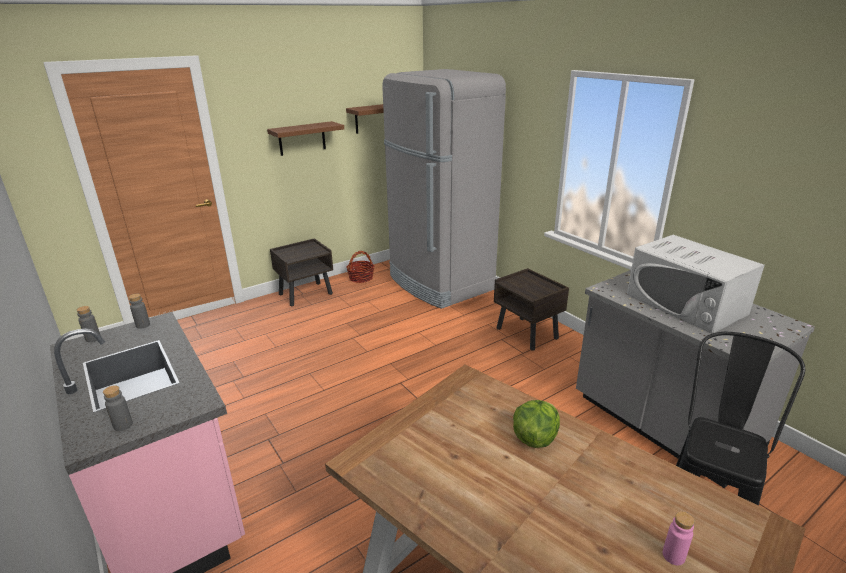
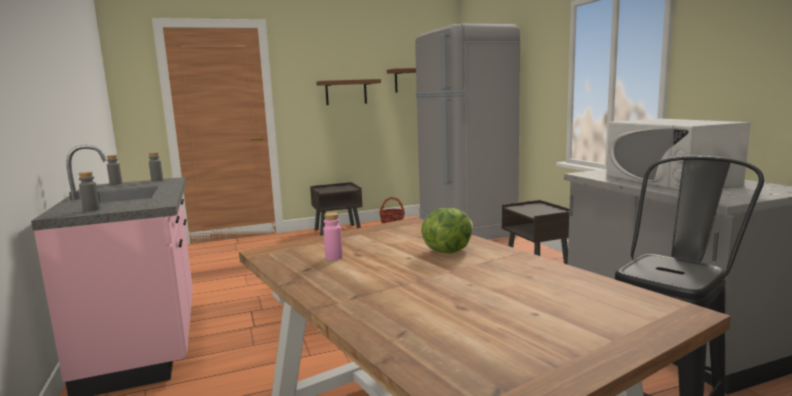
camera: 15 degrees right, 15 degrees down
(673, 556) = (540, 317): pink bottle -> pink bottle (334, 257)

